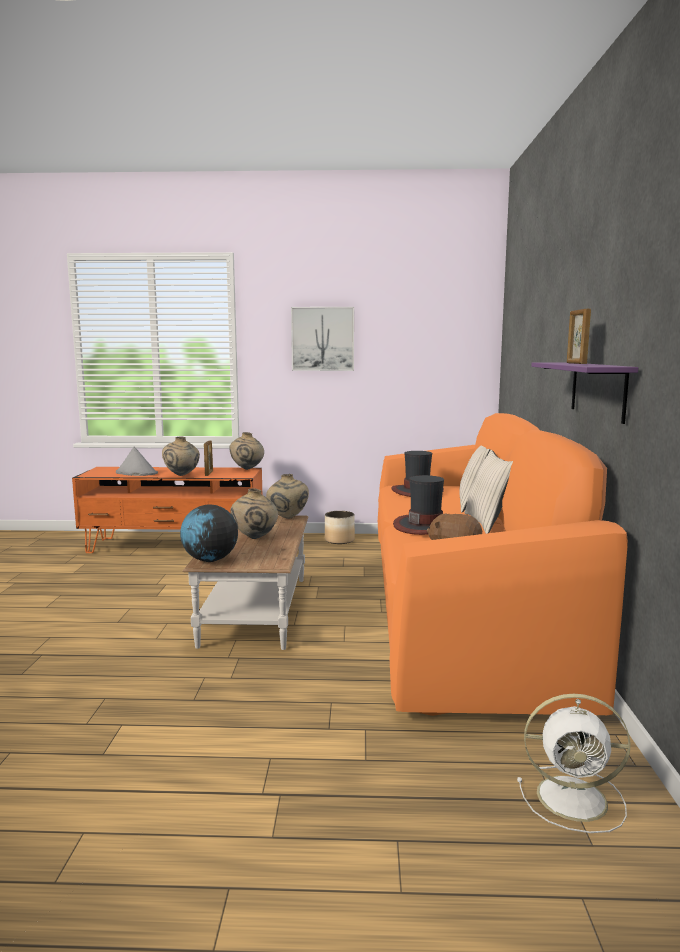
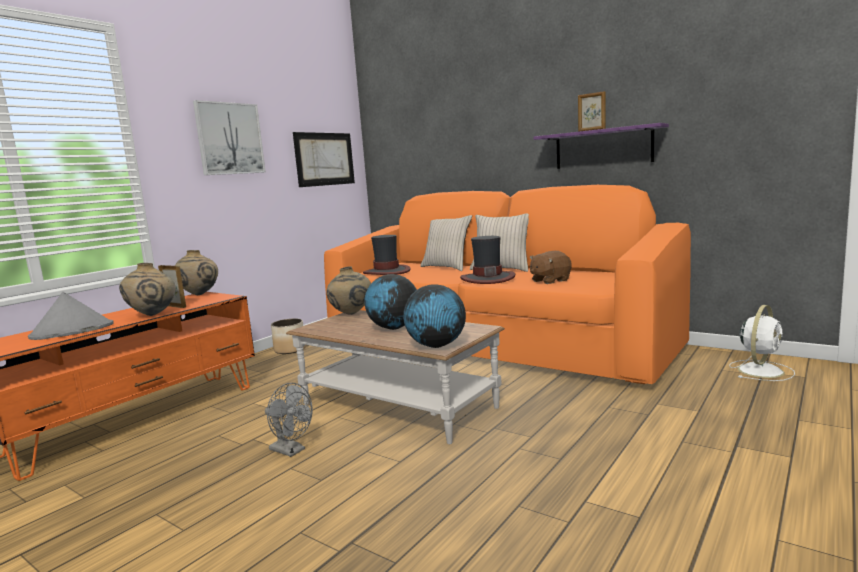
camera: 55 degrees left, 0 degrees up
(154, 600) = (291, 451): none -> grey fan
(254, 538) = (393, 328): beige vase -> globe
(436, 359) = (325, 159): none -> picture

